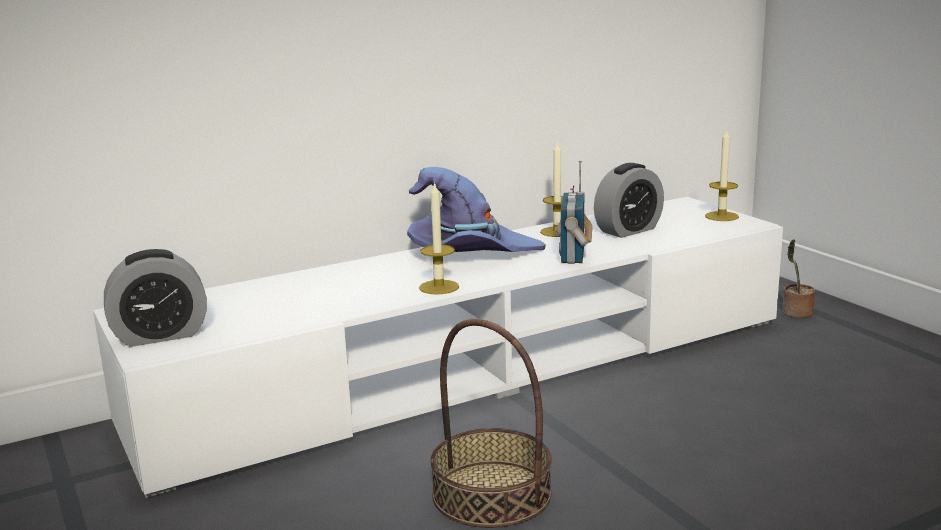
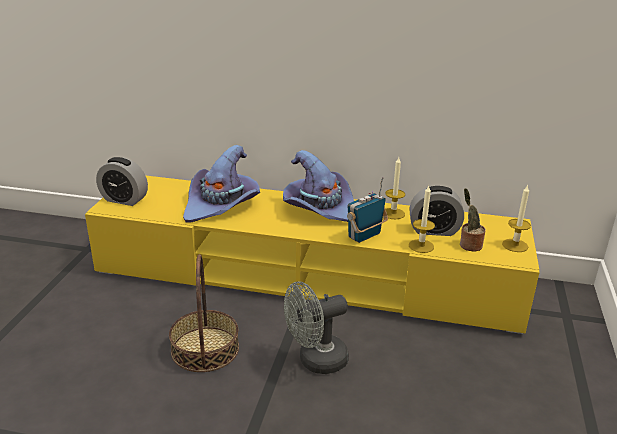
camera: 40 degrees right, 10 degrees up
(333, 290) = (222, 205): none -> purple hat
(439, 287) = (265, 225): candle -> candle (421, 246)
(475, 370) = (308, 277): white tv stand -> yellow tv stand
(639, 436) = (316, 361): none -> grey fan
(796, 313) = (555, 336): potted plant -> potted plant (469, 245)

